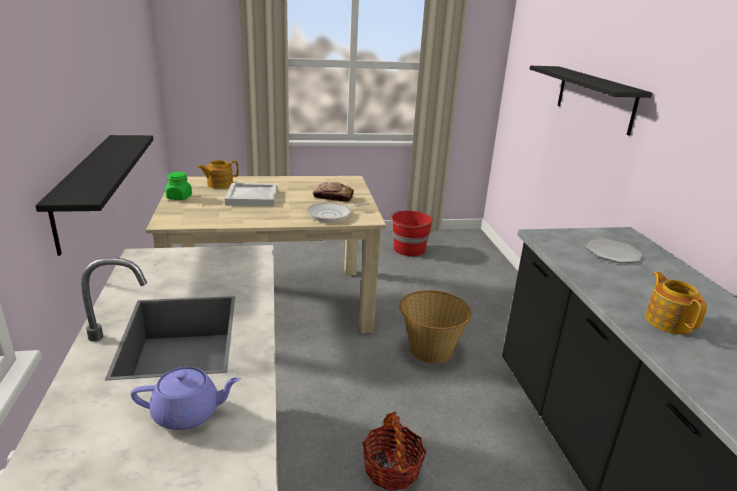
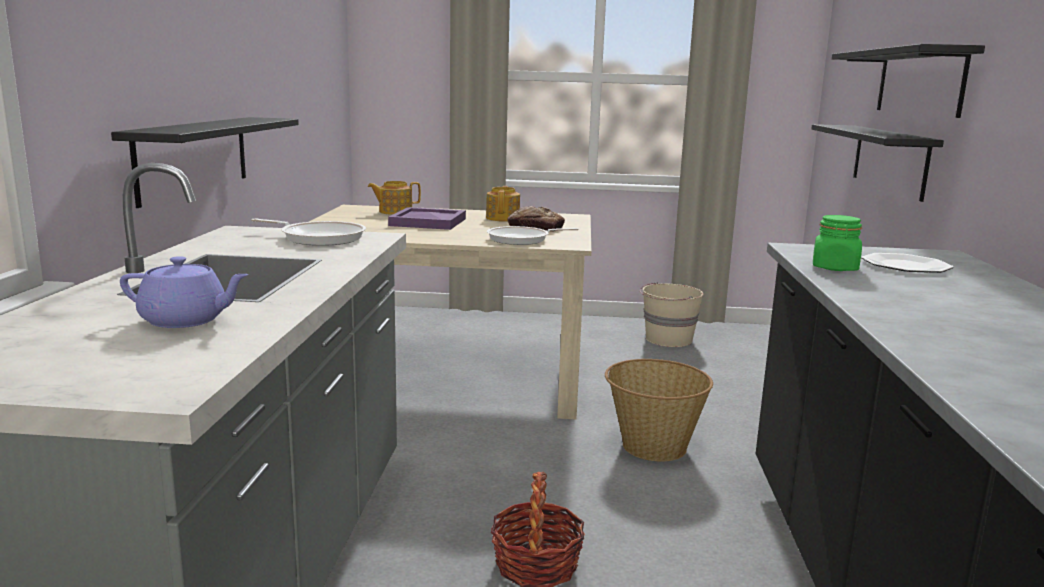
camera: 15 degrees right, 10 degrees down
(179, 197) = (337, 218): green jar -> green jar (835, 268)
(213, 261) = (319, 238): none -> frying pan
(251, 197) = (427, 222): white tray -> purple tray
(409, 249) = (668, 339): red bucket -> beige bucket
(567, 144) = (889, 160): none -> black shelf
(668, 321) = (944, 319): teapot -> teapot (503, 218)

